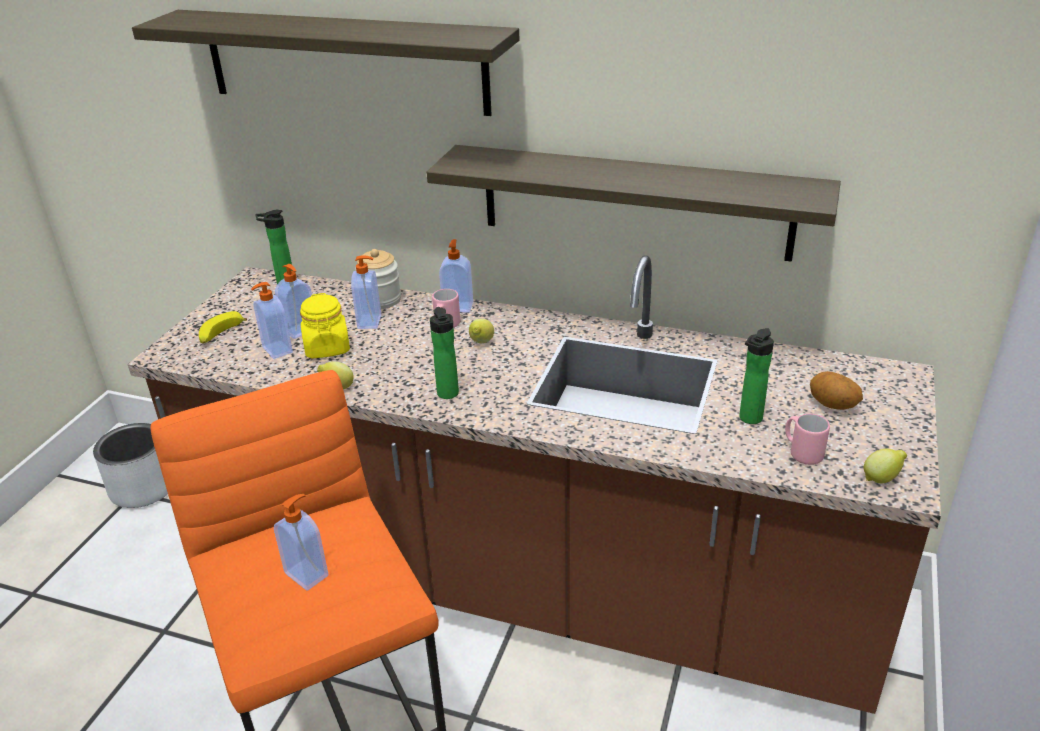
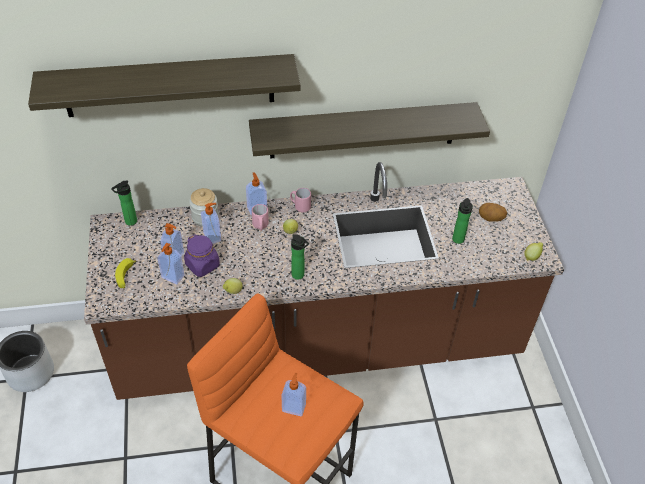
camera: 30 degrees left, 15 degrees up
(327, 348) = (202, 265): yellow jar -> purple jar
(801, 453) = (491, 253): pink mug -> pink mug (300, 206)

